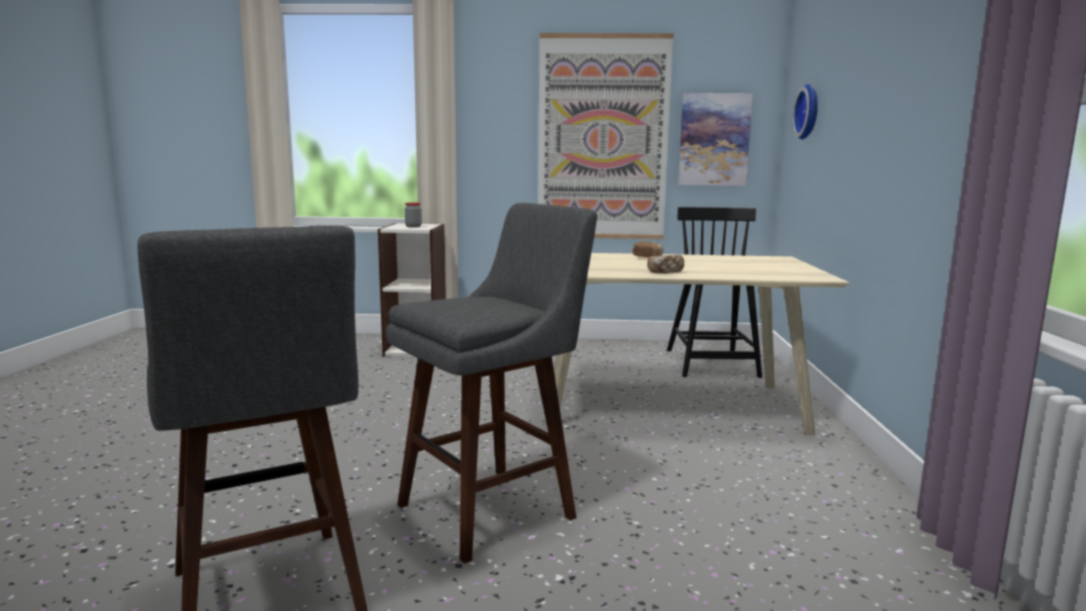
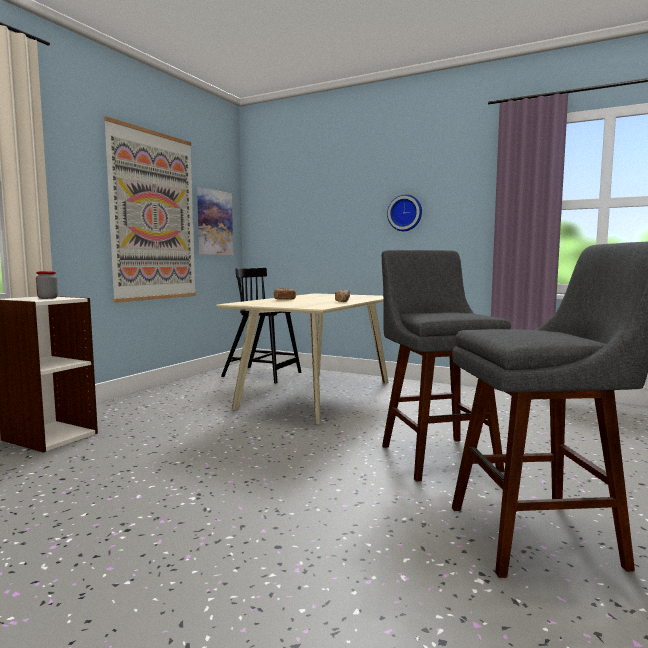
camera: 65 degrees left, 5 degrees down
(809, 112) = (291, 208): wall clock -> wall clock (405, 213)

